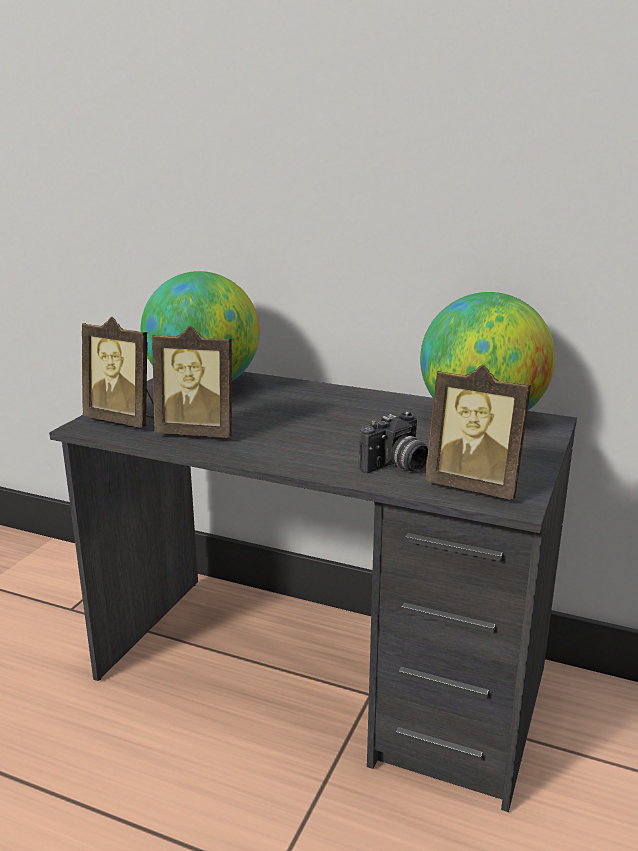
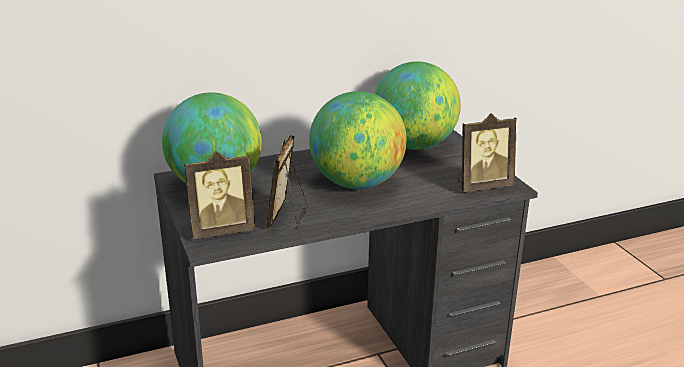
camera: 45 degrees left, 5 degrees up
(198, 432) = (288, 217): picture frame -> picture frame turned 135 degrees clockwise
(331, 430) = (357, 183): none -> globe
(396, 467) = (431, 191): camera -> none

